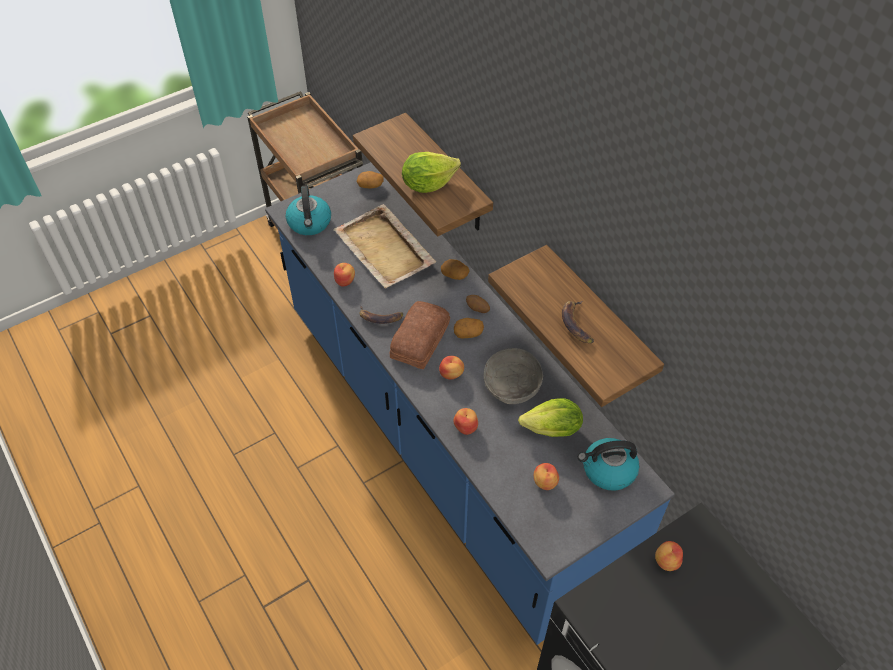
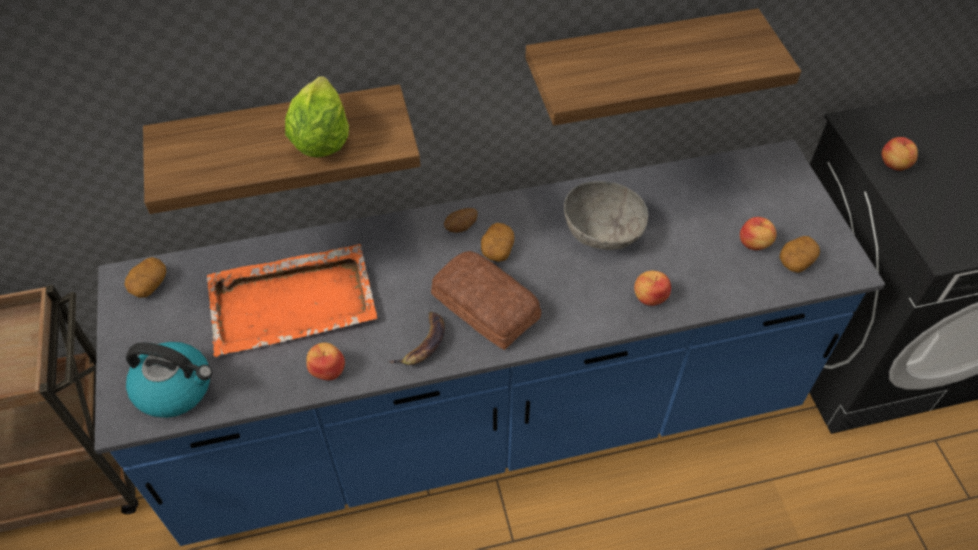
camera: 70 degrees left, 0 degrees up
(384, 249) = (294, 302): beige tray -> orange tray
(451, 374) = (559, 287): apple -> none
(455, 274) = (388, 234): potato -> potato (796, 260)
(552, 429) = (680, 212): lettuce -> none
(576, 324) = (675, 58): banana -> none
(608, 470) = (751, 182): kettle -> none

